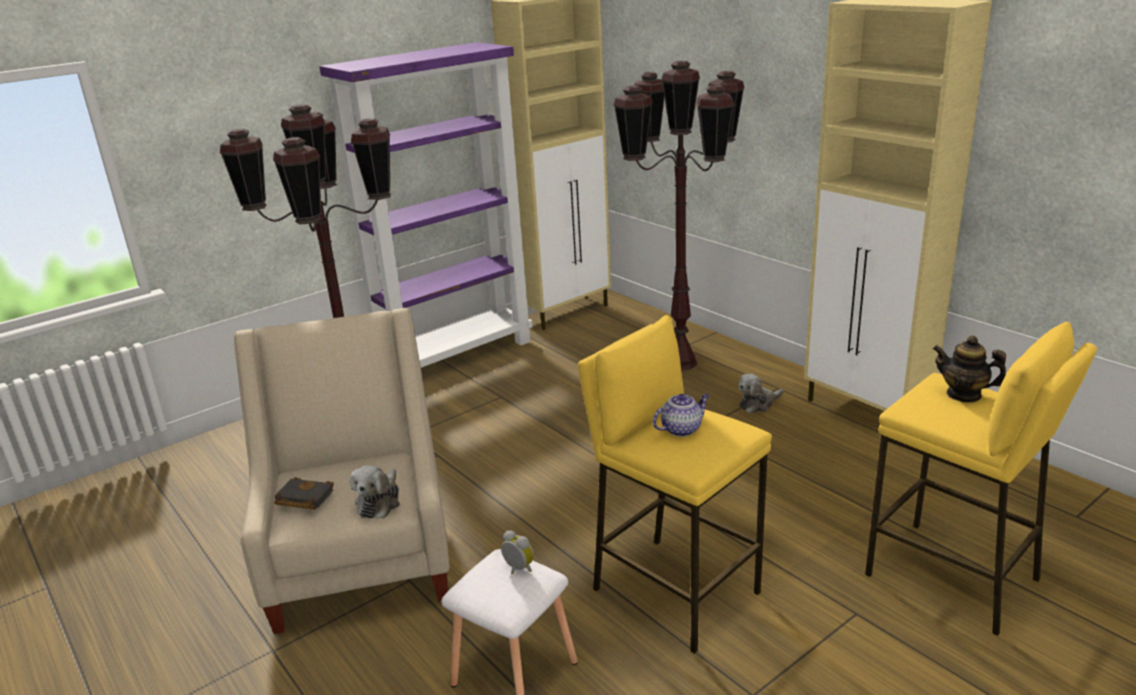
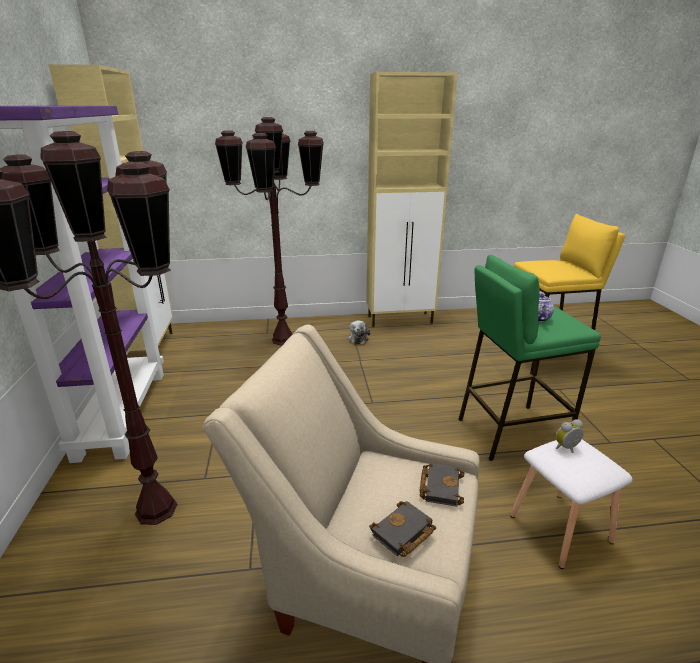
camera: 60 degrees left, 0 degrees up
(379, 501) = (440, 486): plush toy -> black book
(675, 591) = (510, 432): yellow stool -> green stool
(964, 394) = (547, 263): teapot -> none

